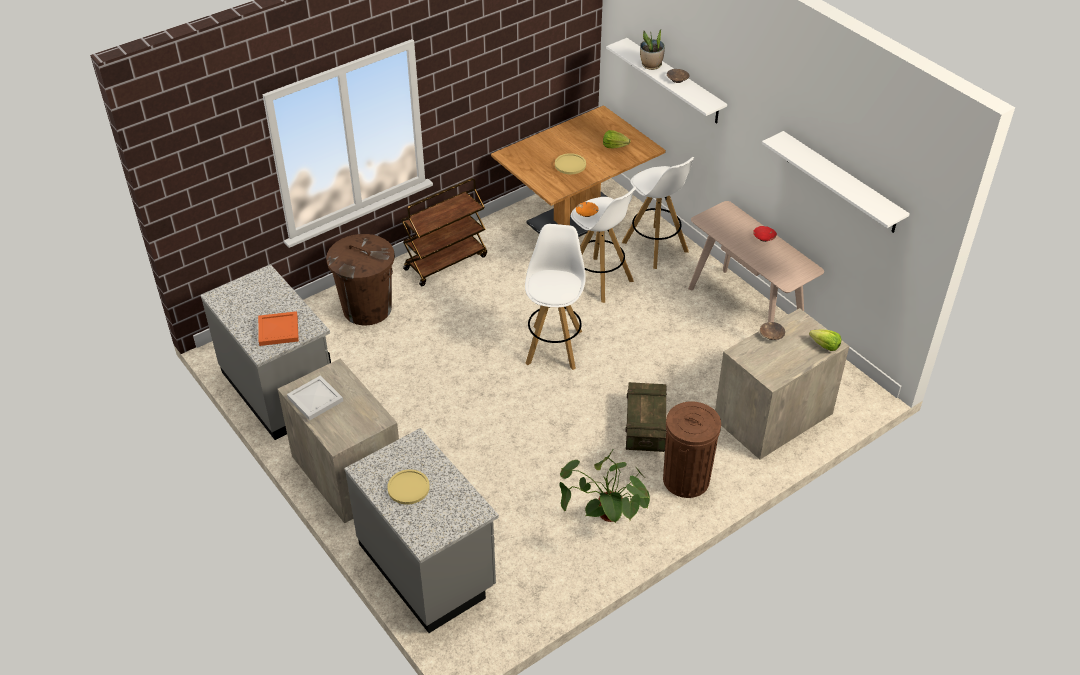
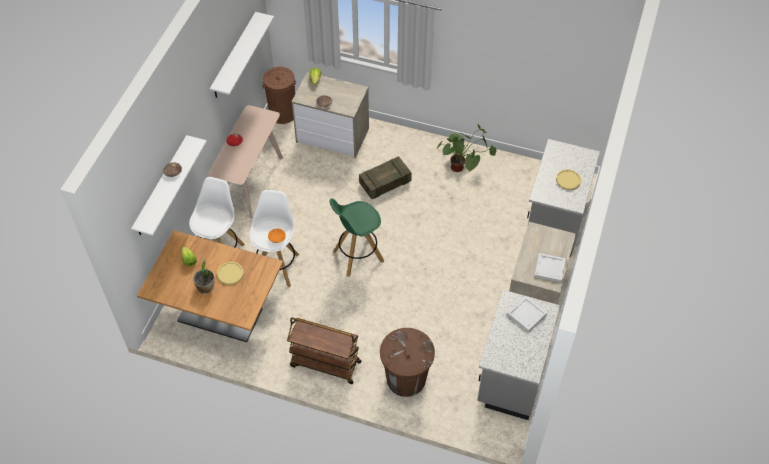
camera: 125 degrees left, 10 degrees up
(278, 330) = (527, 315): orange tray -> white tray
(554, 346) = (357, 256): white stool -> green stool
(651, 65) = (163, 195): potted plant -> potted plant (206, 287)
(686, 479) = (408, 149): brown trash can -> brown trash can (283, 113)

